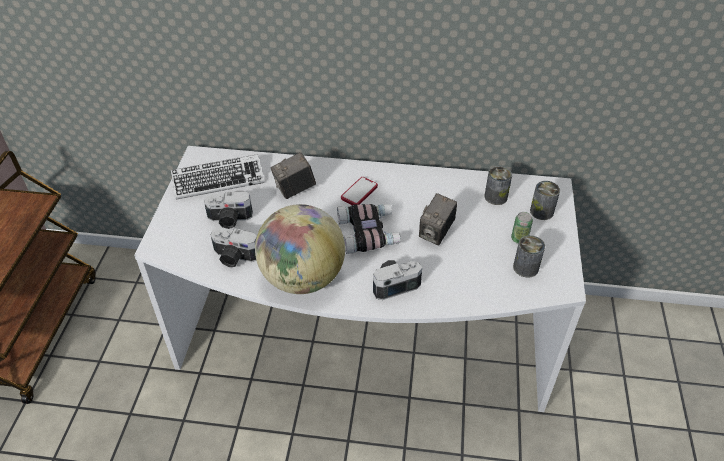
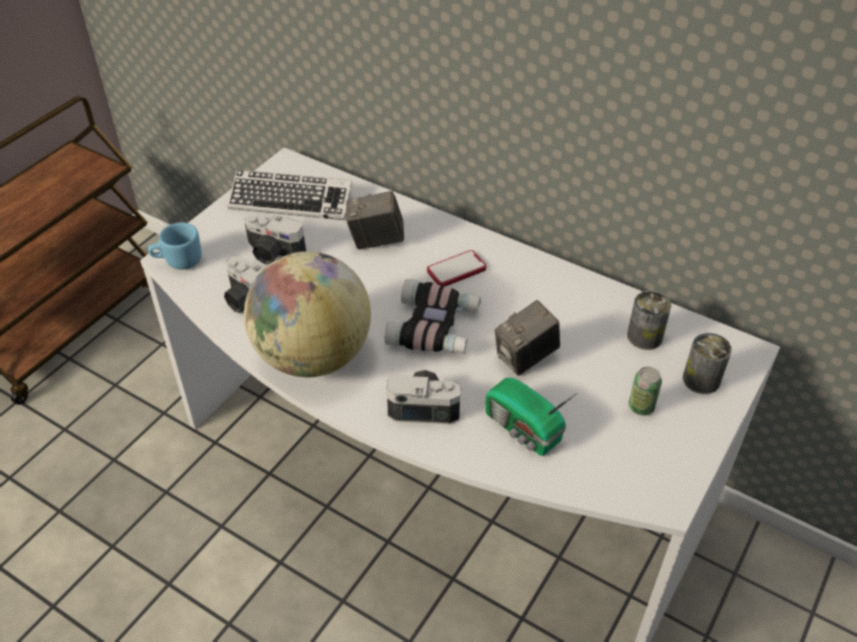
camera: 25 degrees right, 0 degrees up
(164, 246) = (178, 261): none -> blue mug
(462, 277) = (523, 430): none -> radio
(525, 267) = (624, 450): can -> none

